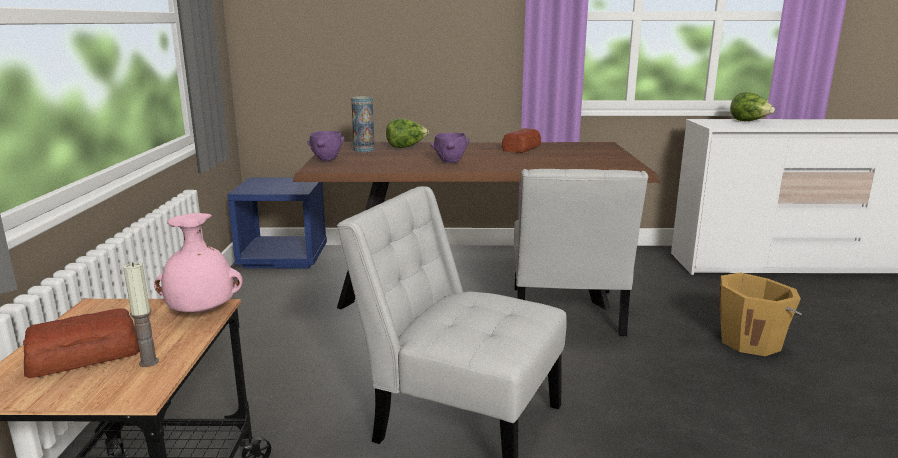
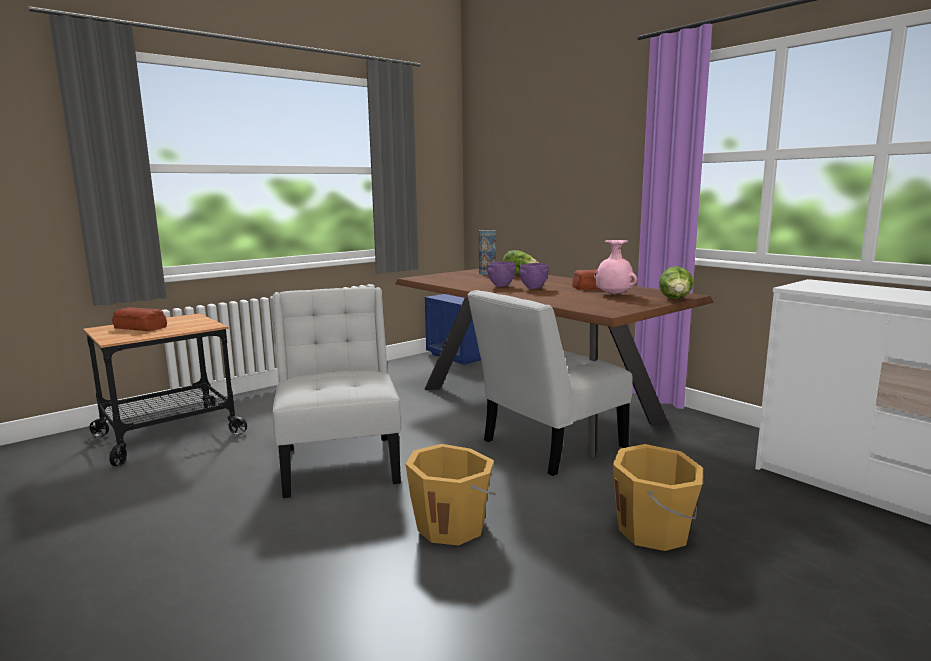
camera: 50 degrees right, 5 degrees down
(149, 362) = (142, 334): candle -> none
(202, 312) = (203, 326): pink vase -> pink vase (613, 295)
(326, 160) = (441, 275): purple bowl -> purple bowl (533, 288)
(674, 412) = (452, 526): none -> orange bucket
(749, 121) = (876, 289): lettuce -> lettuce (675, 299)

